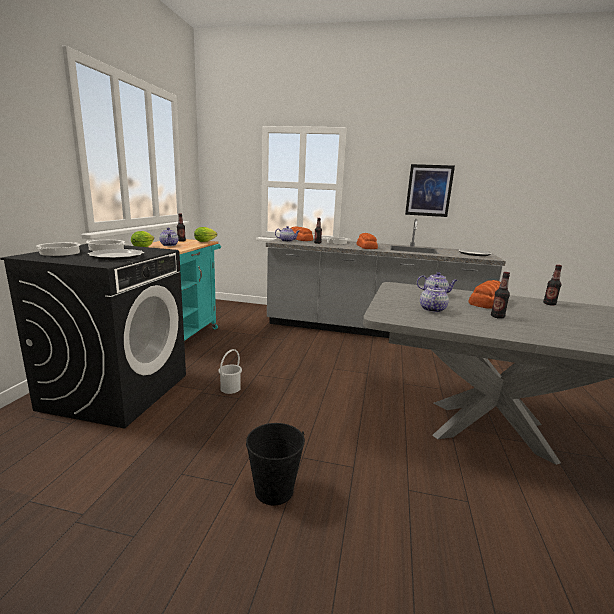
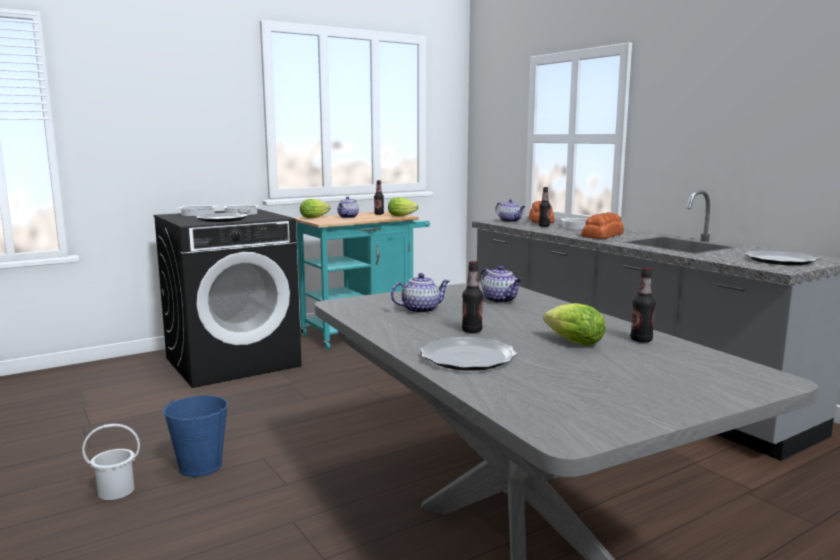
camera: 45 degrees right, 5 degrees down
(230, 388) = (316, 388): white bucket -> white bucket (115, 490)
(274, 489) = (200, 466): black bucket -> blue bucket
(429, 190) = (759, 138): picture -> none
(486, 302) = (536, 319): bread -> none
(541, 312) = (571, 342): none -> lettuce
(556, 333) = (468, 357): none -> plate

